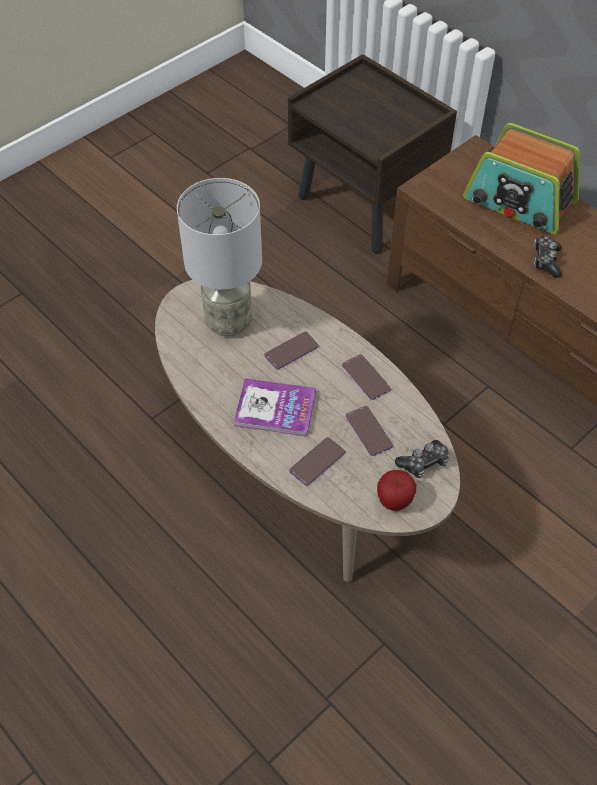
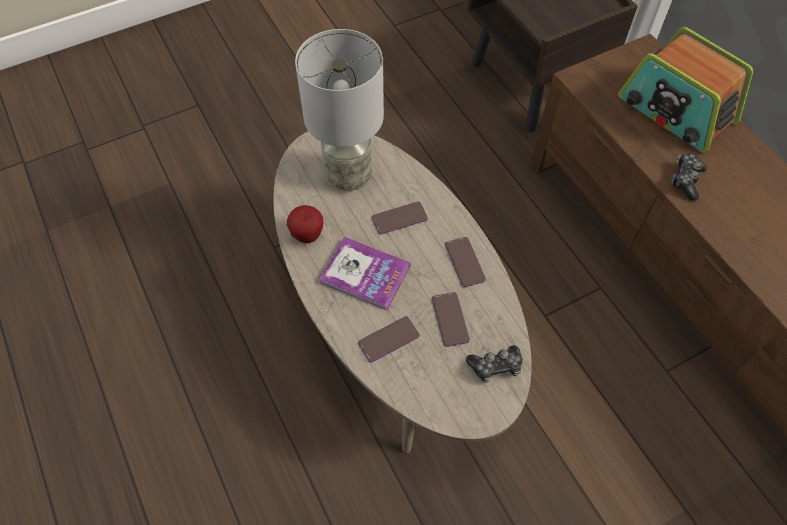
camera: 15 degrees right, 5 degrees up
(394, 502) = (452, 401): apple -> apple (307, 236)

